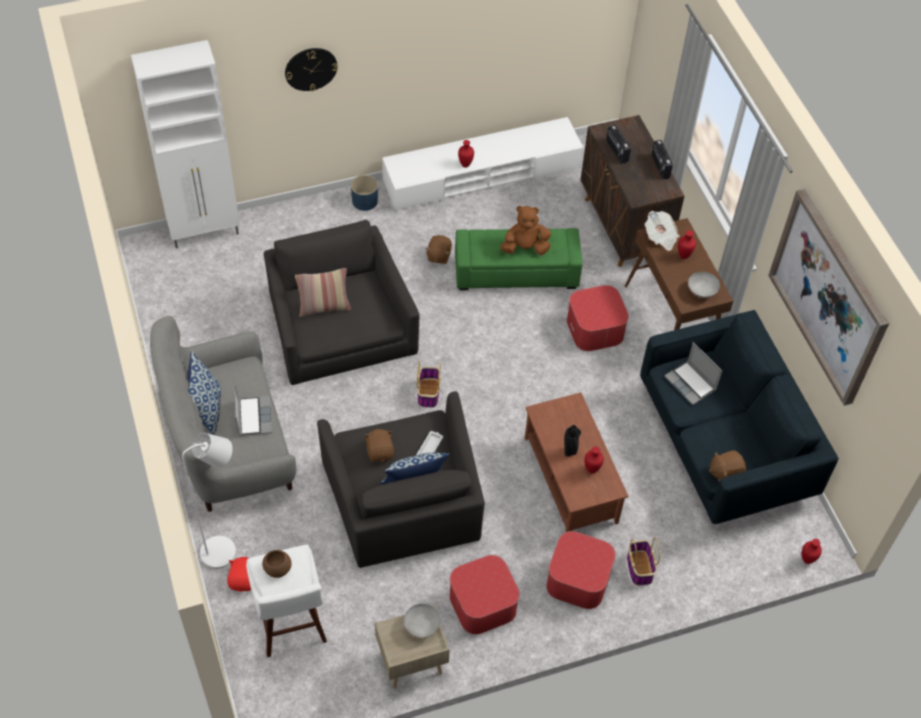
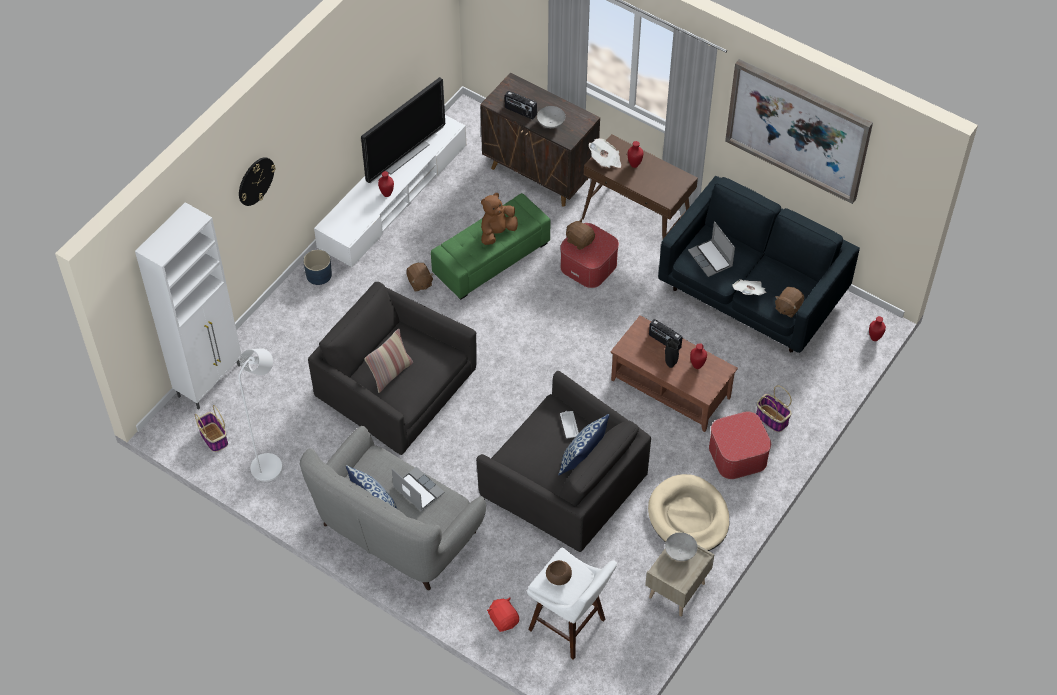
camera: 35 degrees left, 0 degrees up
(225, 550) = (469, 609): white floor lamp -> white floor lamp (270, 463)
(380, 452) = (536, 453): brown plush toy -> brown plush toy (579, 240)
(428, 392) = (510, 393): basket -> basket (213, 437)
(482, 603) = (688, 516): ottoman -> beige dog bed
(509, 142) = (404, 155): none -> television
(660, 167) = (563, 105): radio -> radio (664, 342)
(691, 383) = (711, 259): laptop -> laptop turned 45 degrees clockwise
(700, 435) = (749, 292): none -> newspaper
(701, 291) = (669, 183): grey bowl -> grey bowl (550, 123)

